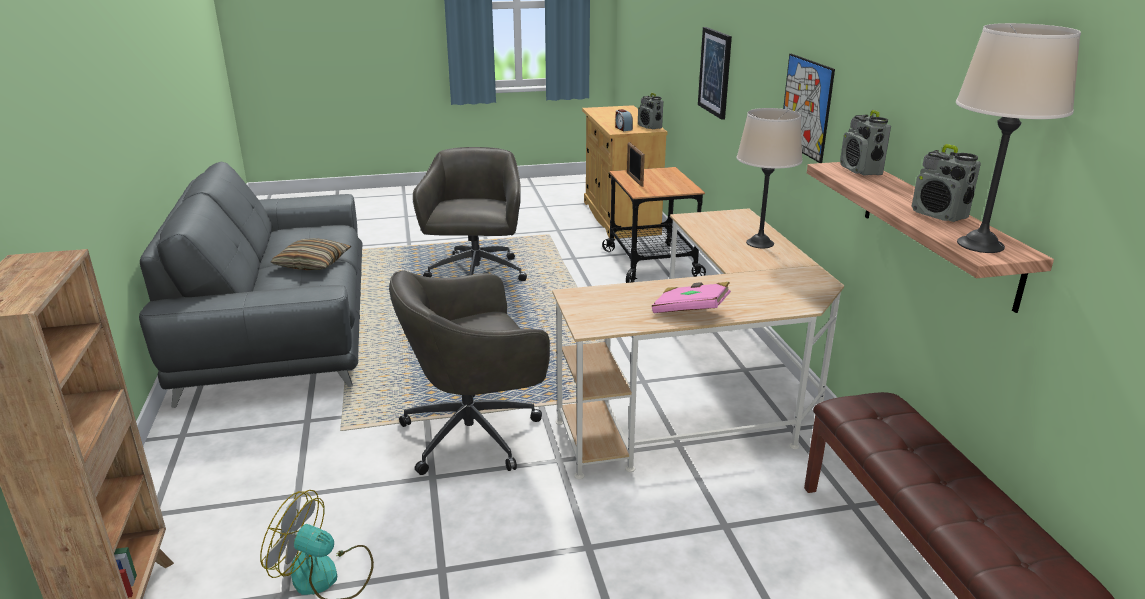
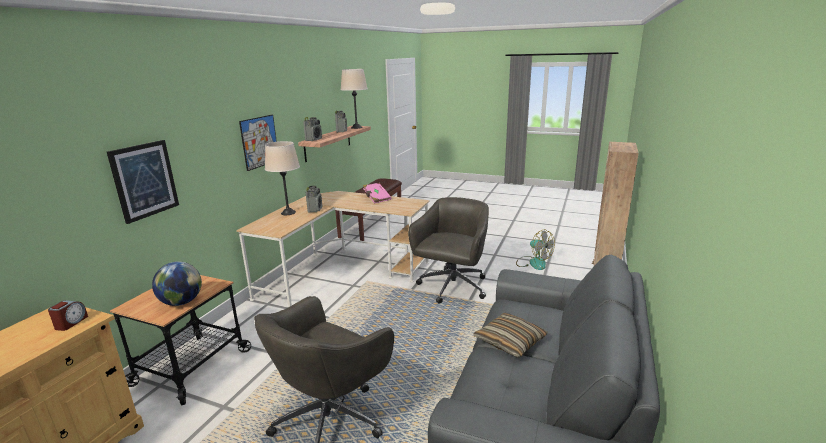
camera: 145 degrees left, 5 degrees down
(475, 434) = (452, 287): grey office chair -> grey office chair turned 75 degrees counterclockwise
(634, 179) = (181, 302): picture frame -> globe
(650, 127) = (47, 315): radio -> radio (315, 209)

